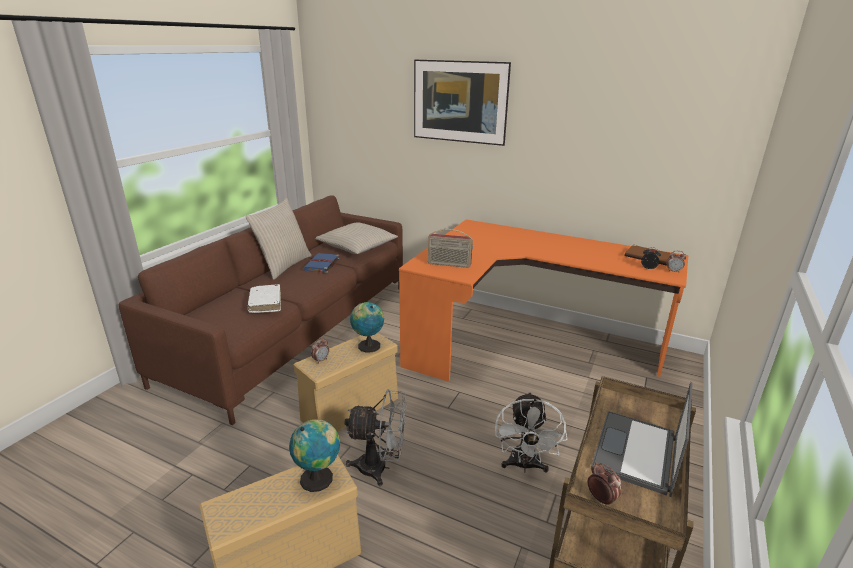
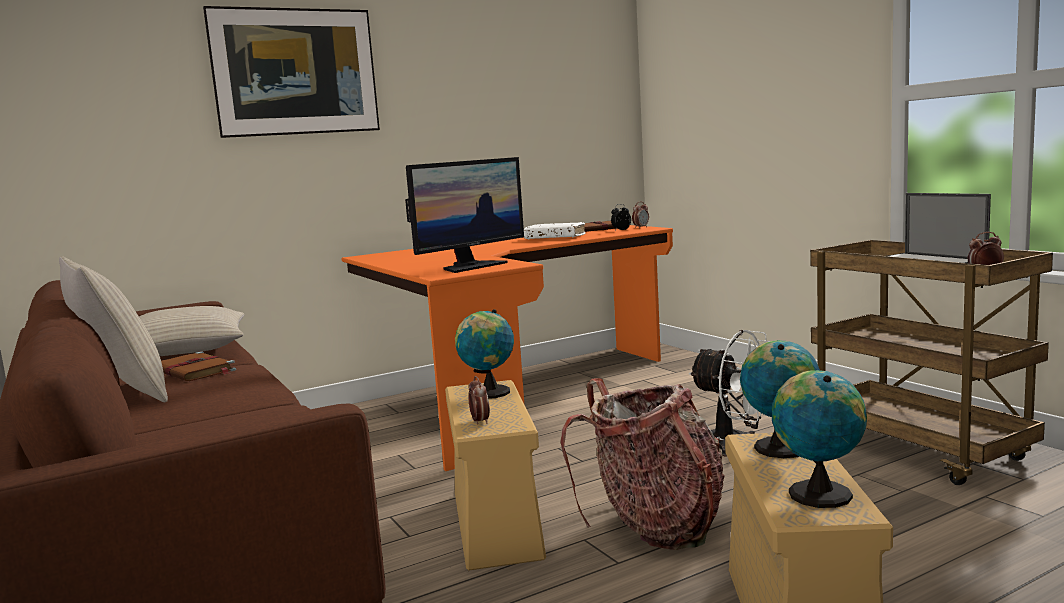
camera: 55 degrees left, 15 degrees down
(248, 509) = (817, 493): none -> globe
(265, 303) = (249, 413): white book -> white book (555, 238)
(321, 264) = (195, 371): blue book -> brown book
(380, 467) = (656, 526): grey fan -> backpack
(449, 264) = (470, 266): radio -> monitor

